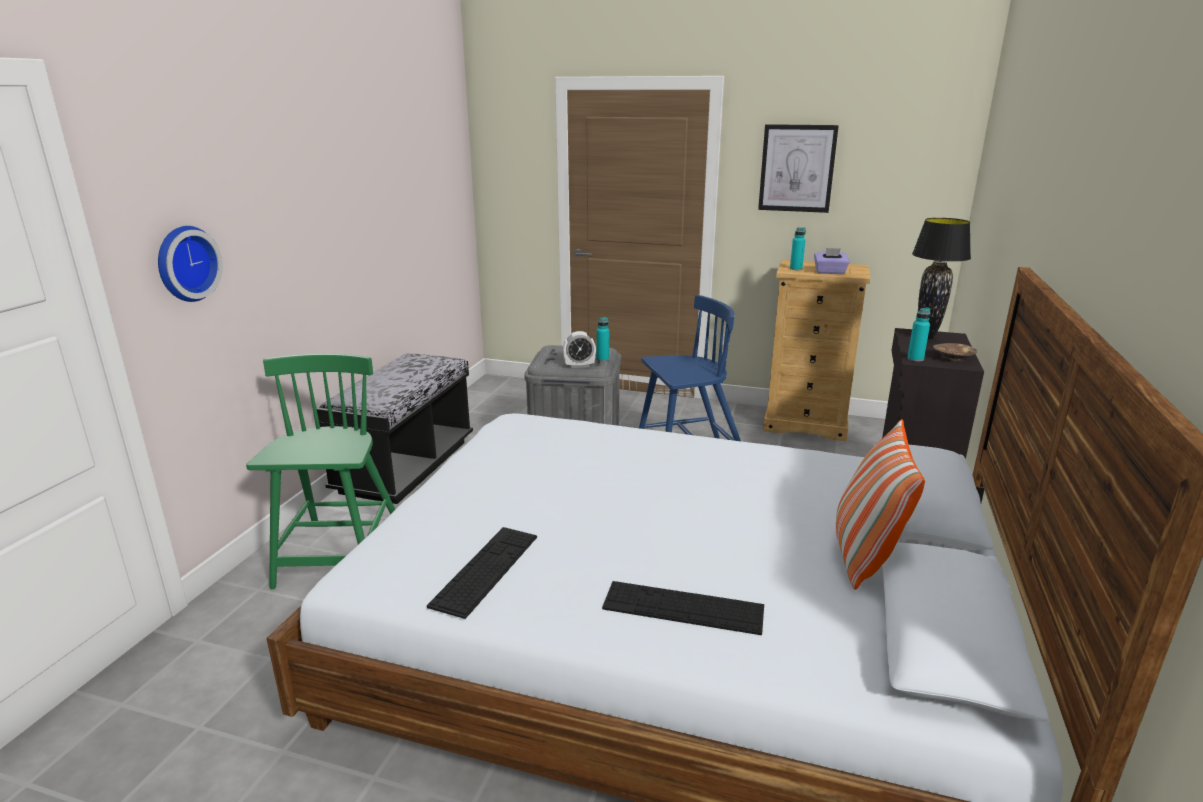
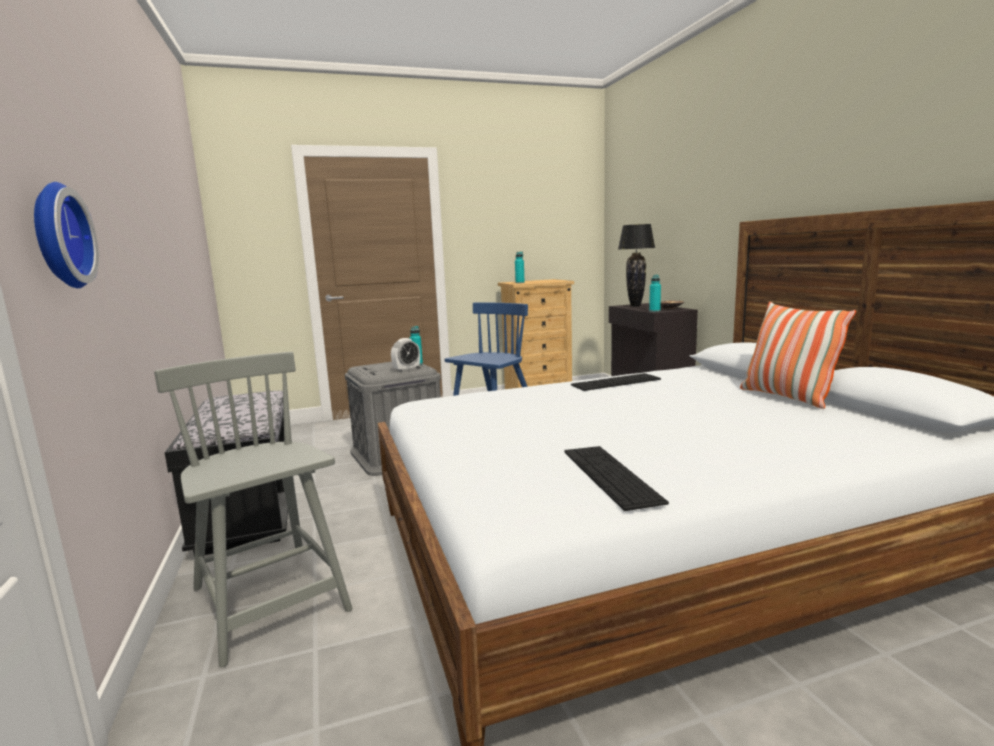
camera: 35 degrees left, 10 degrees down
(339, 554) = (270, 601): green chair -> grey chair
(683, 607) = (773, 445): keyboard -> keyboard (616, 382)
(797, 168) = (497, 215): picture -> none
(830, 272) = (544, 281): purple tissue box -> none

